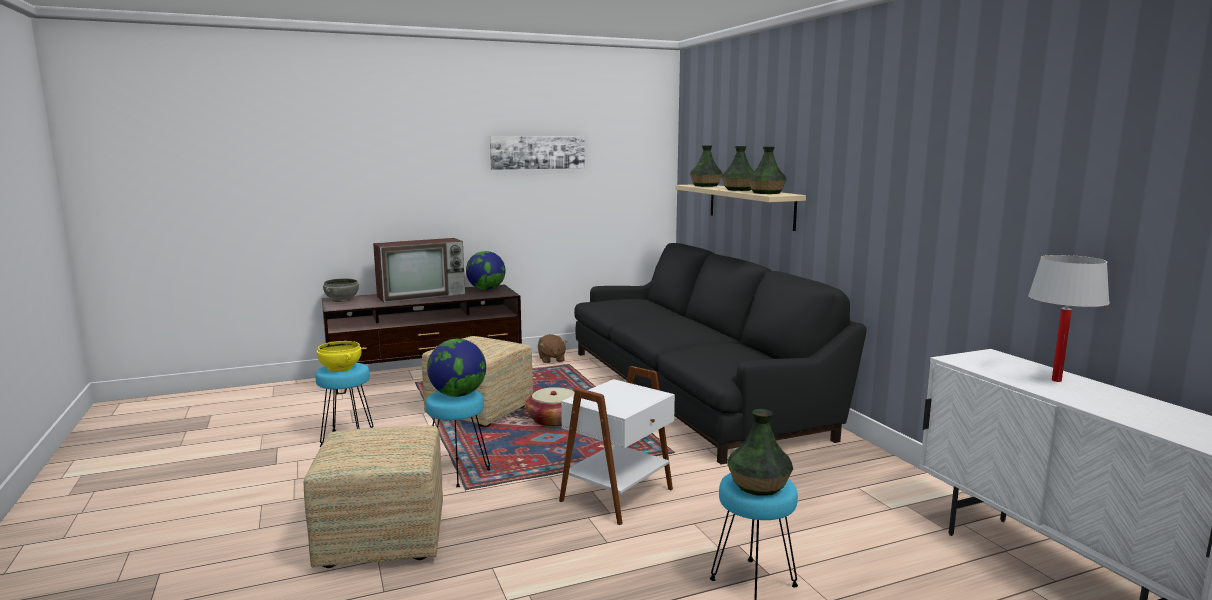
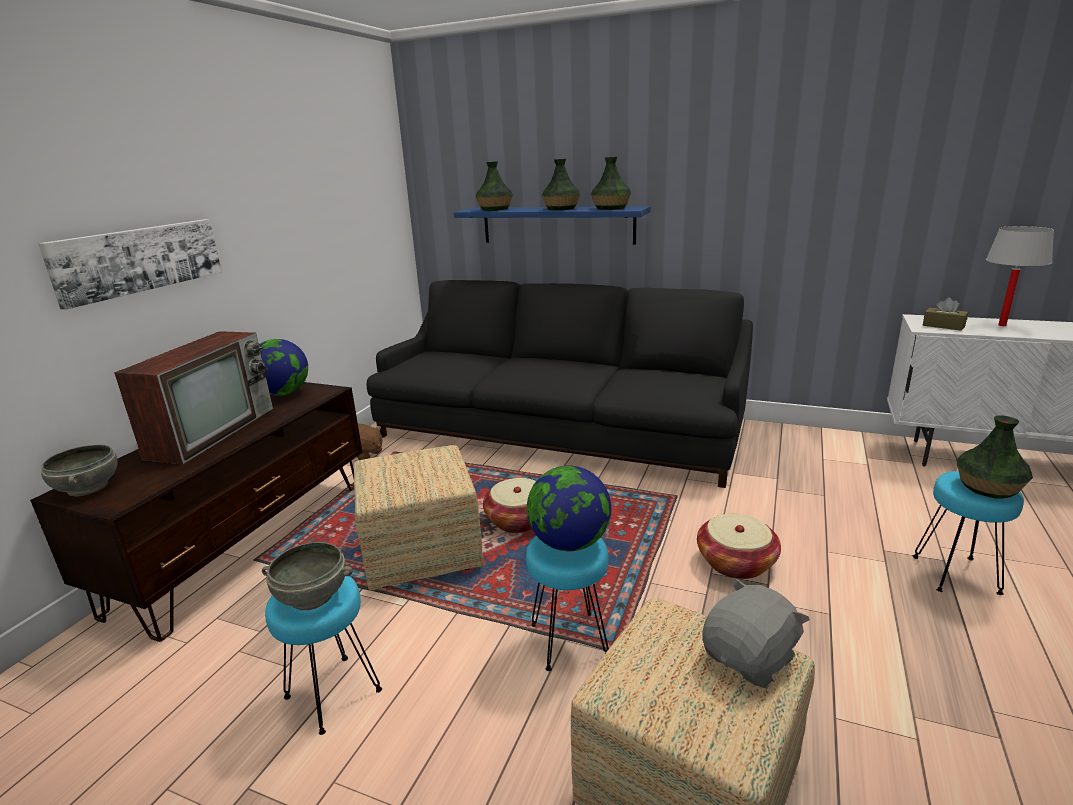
camera: 45 degrees left, 10 degrees up
(339, 368) = (311, 597): yellow bowl -> grey bowl
(402, 453) = (750, 658): none -> grey plush toy
(537, 152) = (283, 185): picture -> picture (139, 259)
(619, 495) = (736, 562): white side table -> basket
(750, 205) = (557, 225): beige shelf -> blue shelf
(984, 363) = (943, 326): none -> brown tissue box

